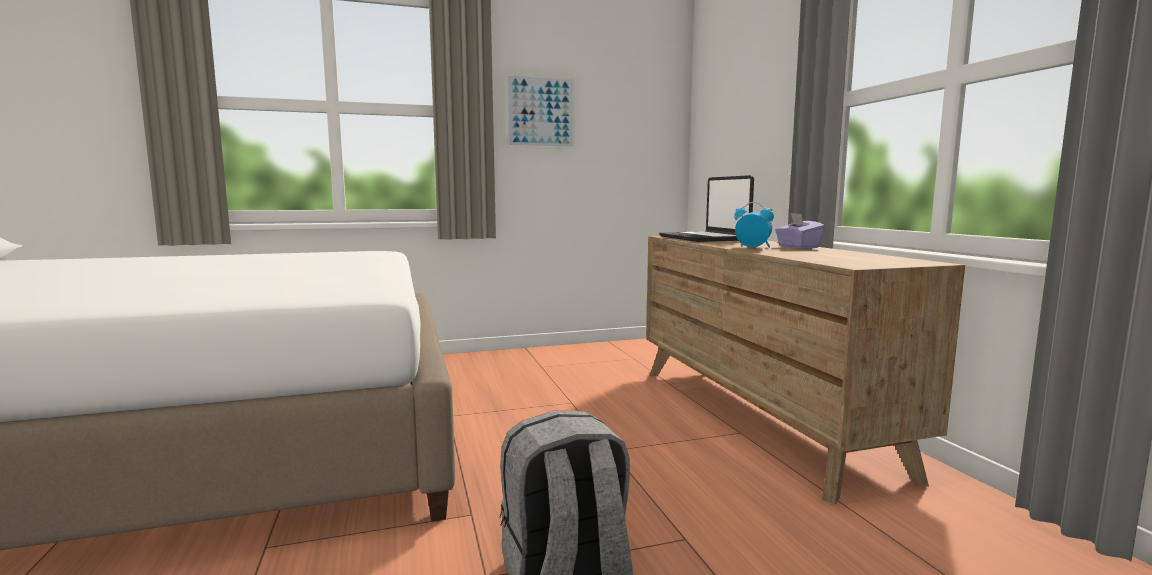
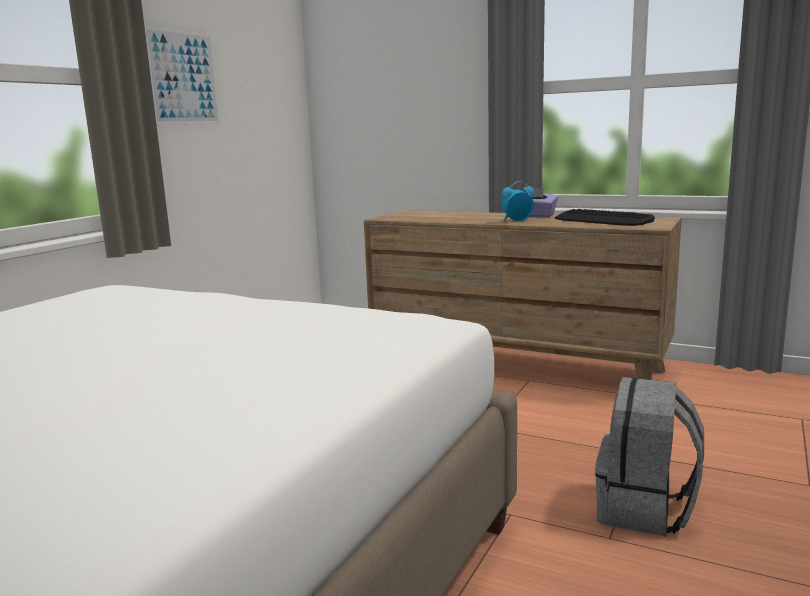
camera: 45 degrees left, 5 degrees up
(704, 238) = (425, 216): laptop -> none
(842, 255) = (603, 220): none -> keyboard

